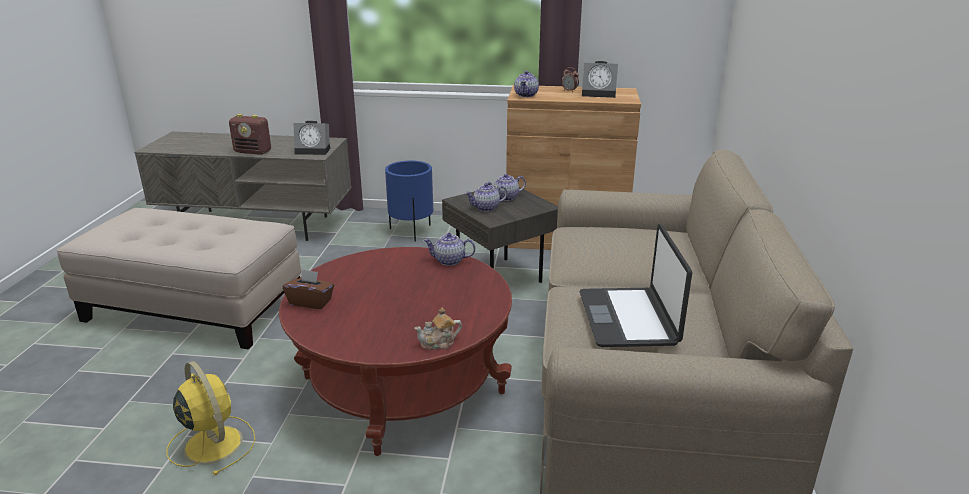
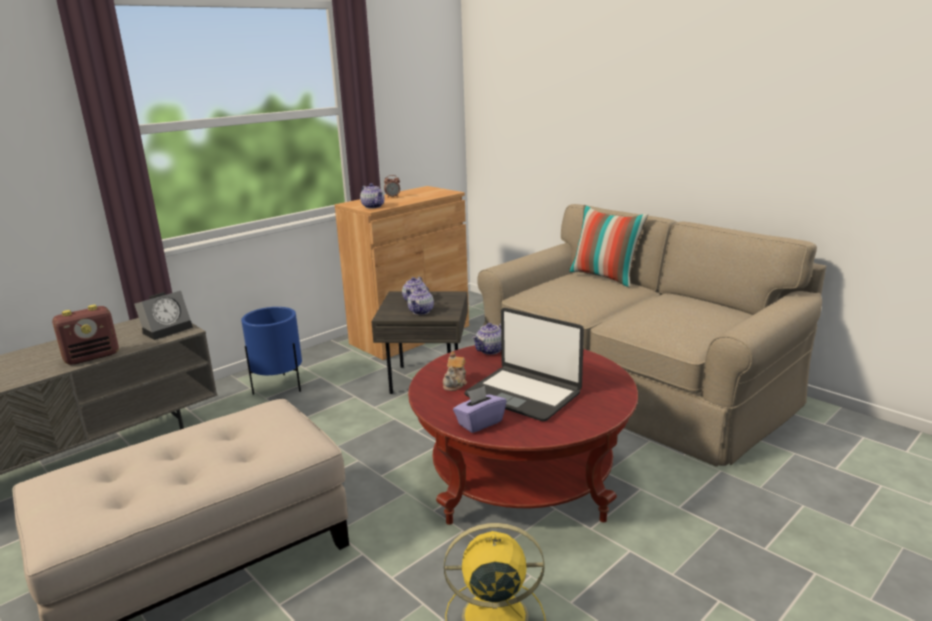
camera: 50 degrees left, 5 degrees down
(311, 302) = (479, 423): brown tissue box -> purple tissue box
(439, 343) = (618, 390): teapot -> teapot (455, 383)
(600, 94) = (419, 193): alarm clock -> none
(629, 318) = (680, 317): laptop -> laptop (523, 394)
(688, 249) = (605, 277): none -> pillow

